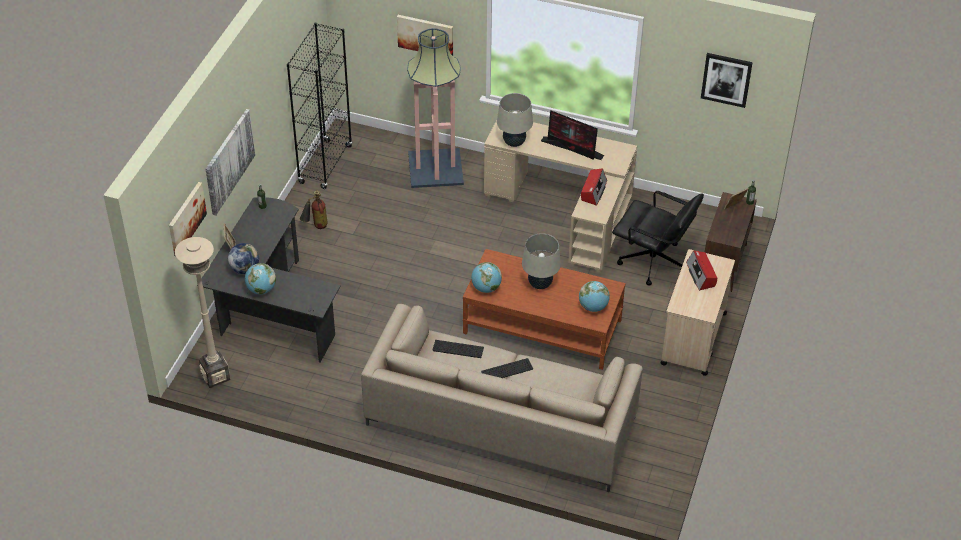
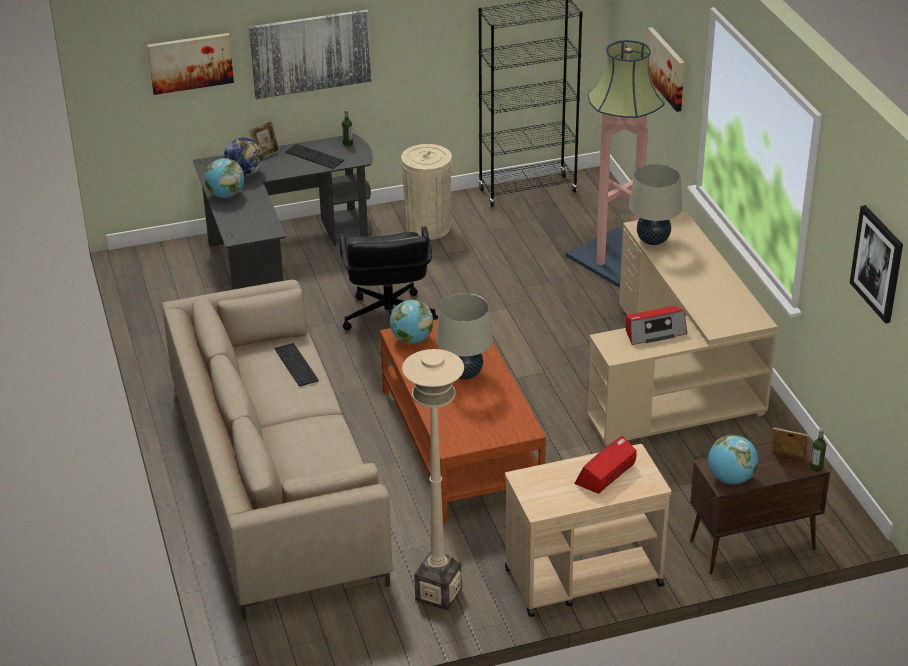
camera: 55 degrees right, 10 degrees down
(215, 376) = (149, 269): beige floor lamp -> beige floor lamp (438, 594)
(315, 227) = (428, 227): fire extinguisher -> beige trash can
(507, 369) = (301, 413): keyboard -> keyboard (315, 156)
(573, 148) = (702, 283): monitor -> none
(593, 307) = (473, 429): globe -> globe (731, 479)
(653, 262) = (677, 482): black office chair -> black office chair (388, 319)

